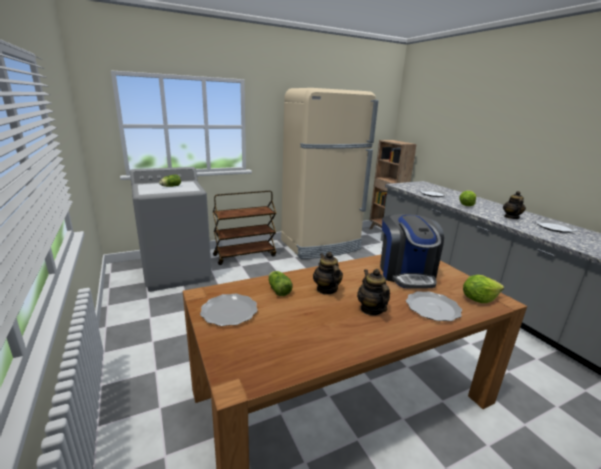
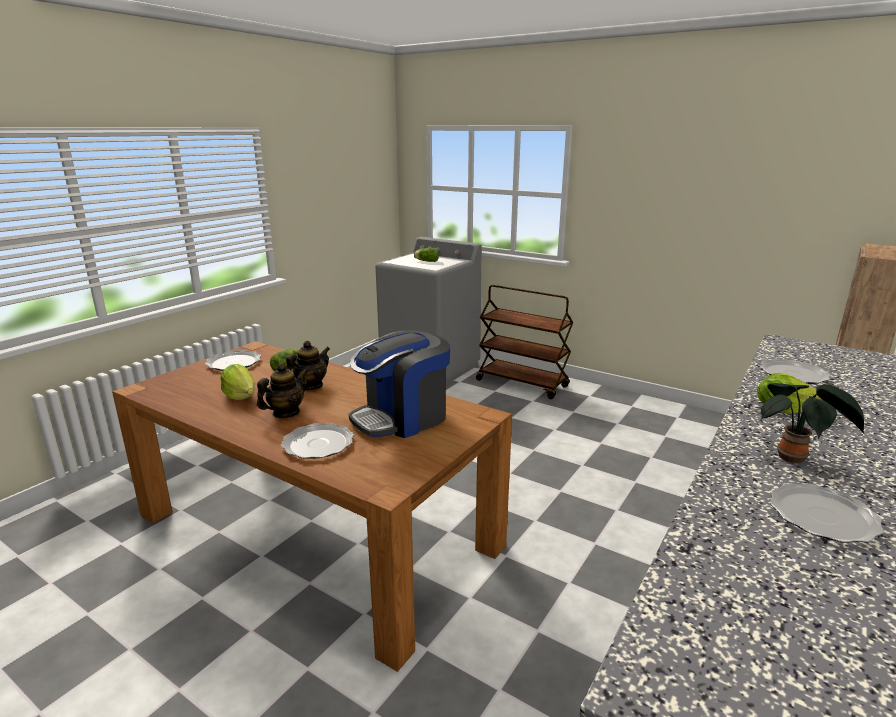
camera: 60 degrees right, 0 degrees up
(321, 245) = (646, 417): beige fridge -> none
(478, 299) = (373, 471): lettuce -> lettuce (240, 396)
(511, 217) = (795, 459): teapot -> potted plant

